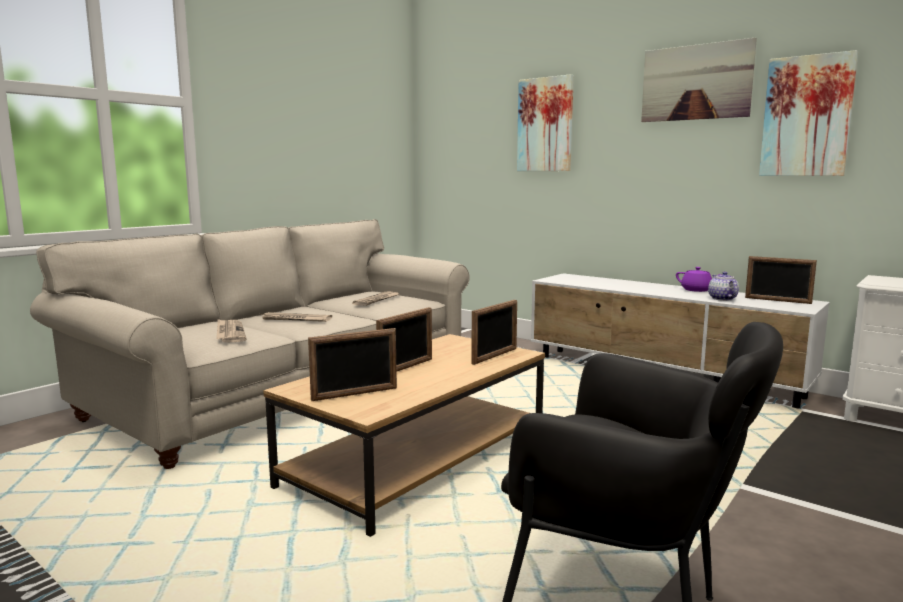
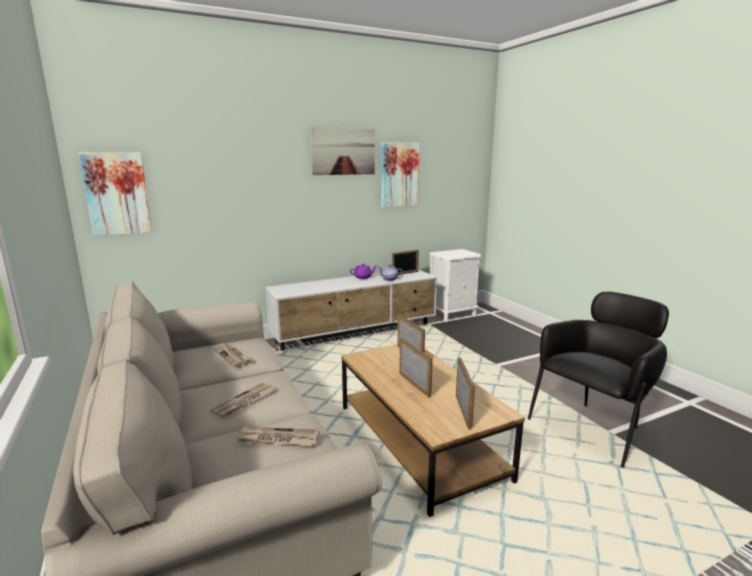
camera: 65 degrees left, 5 degrees up
(545, 125) = (234, 174): picture -> picture (117, 194)

